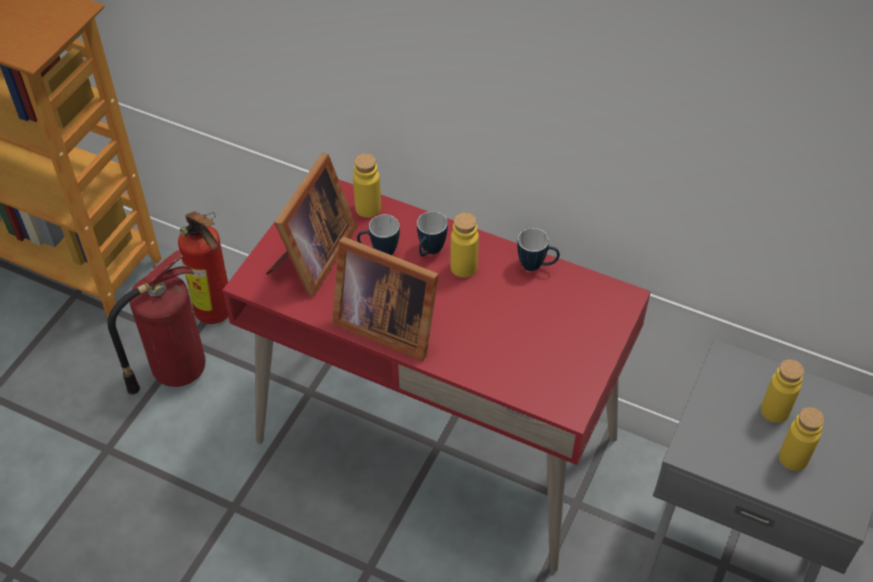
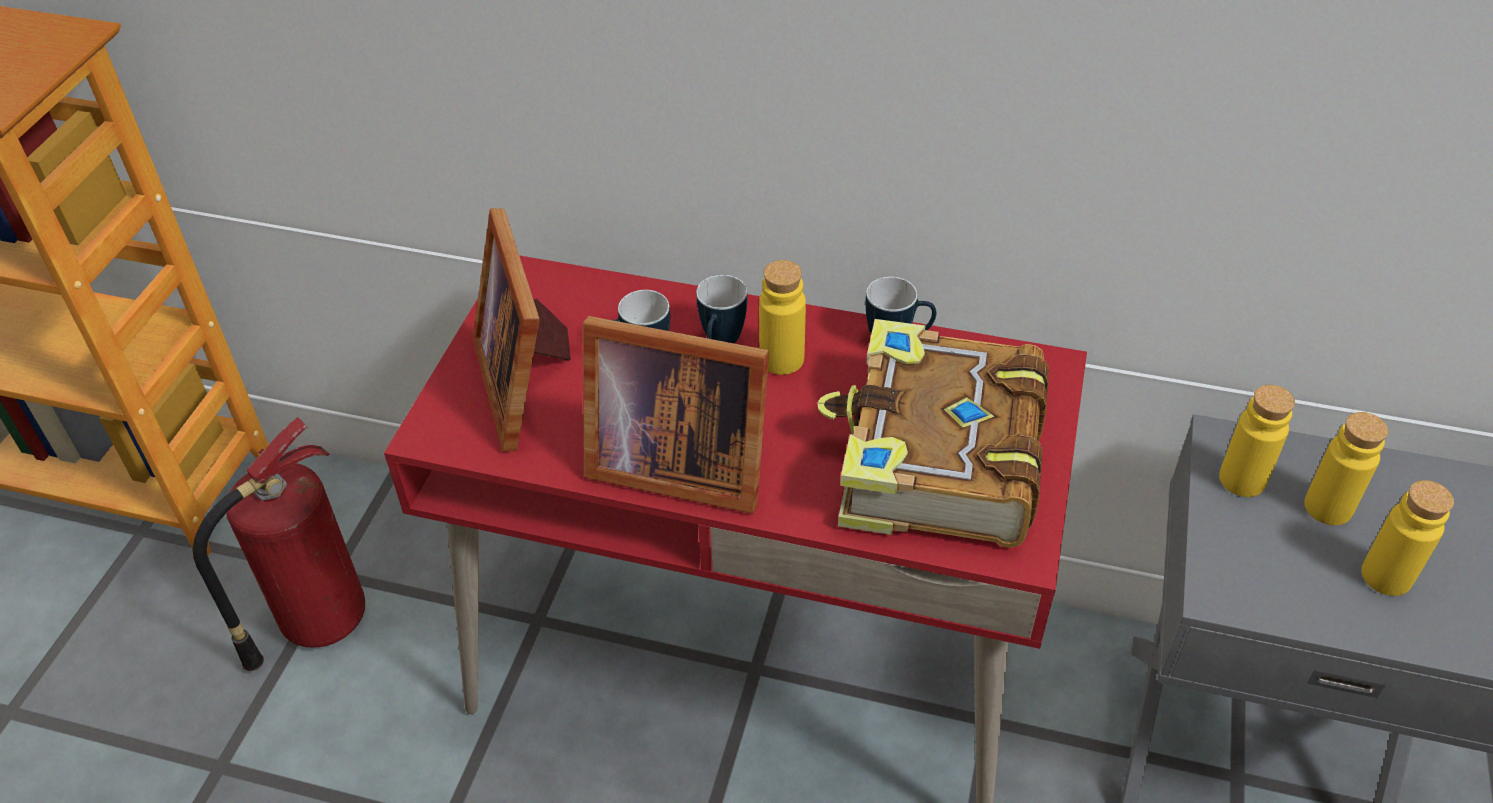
camera: 10 degrees left, 5 degrees down
(217, 315) = (373, 527): fire extinguisher -> none
(311, 257) = (528, 381): picture frame -> picture frame turned 150 degrees clockwise
(368, 208) = (605, 295): yellow bottle -> yellow bottle (1242, 479)
(537, 346) = (935, 461): none -> book

